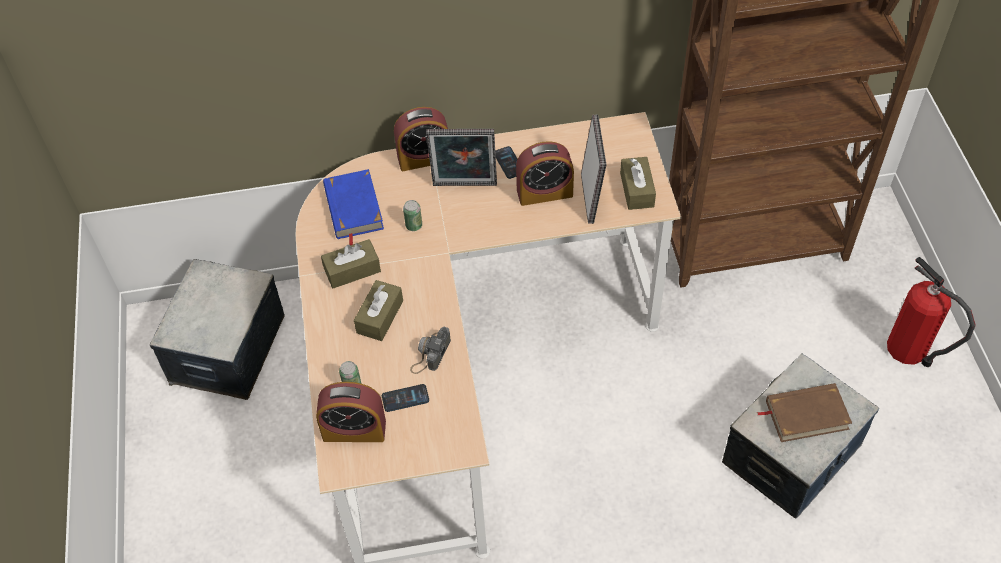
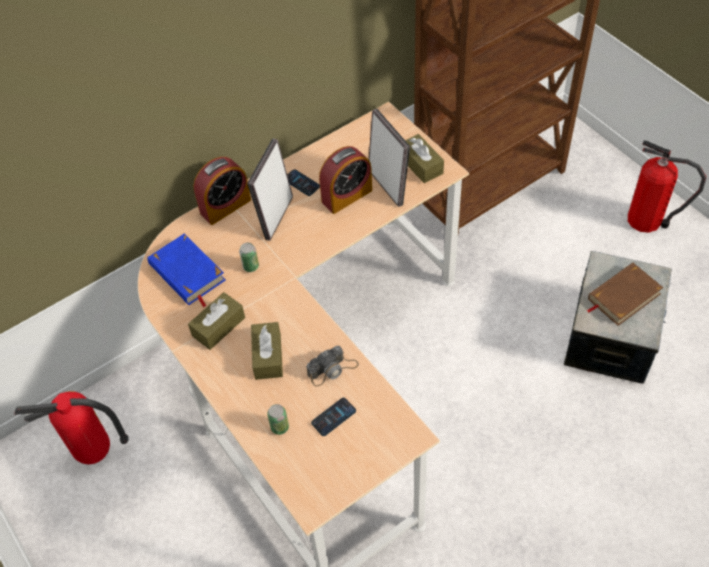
camera: 25 degrees left, 0 degrees up
(227, 349) = (94, 454): storage box -> fire extinguisher
(354, 430) = (305, 465): alarm clock -> none
(430, 354) = (332, 369): camera -> camera turned 120 degrees counterclockwise
(464, 187) = (275, 217): picture frame -> picture frame turned 135 degrees clockwise

